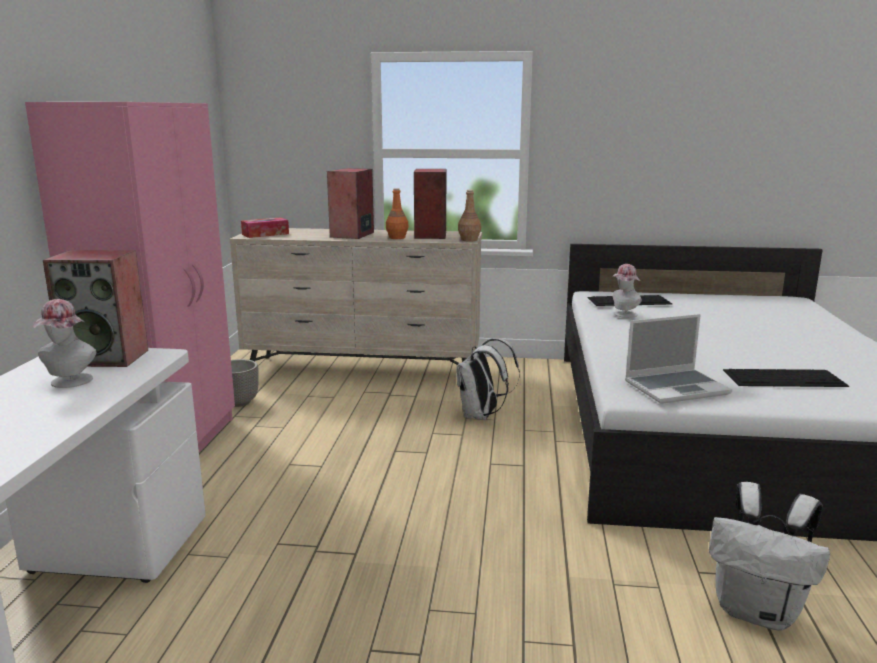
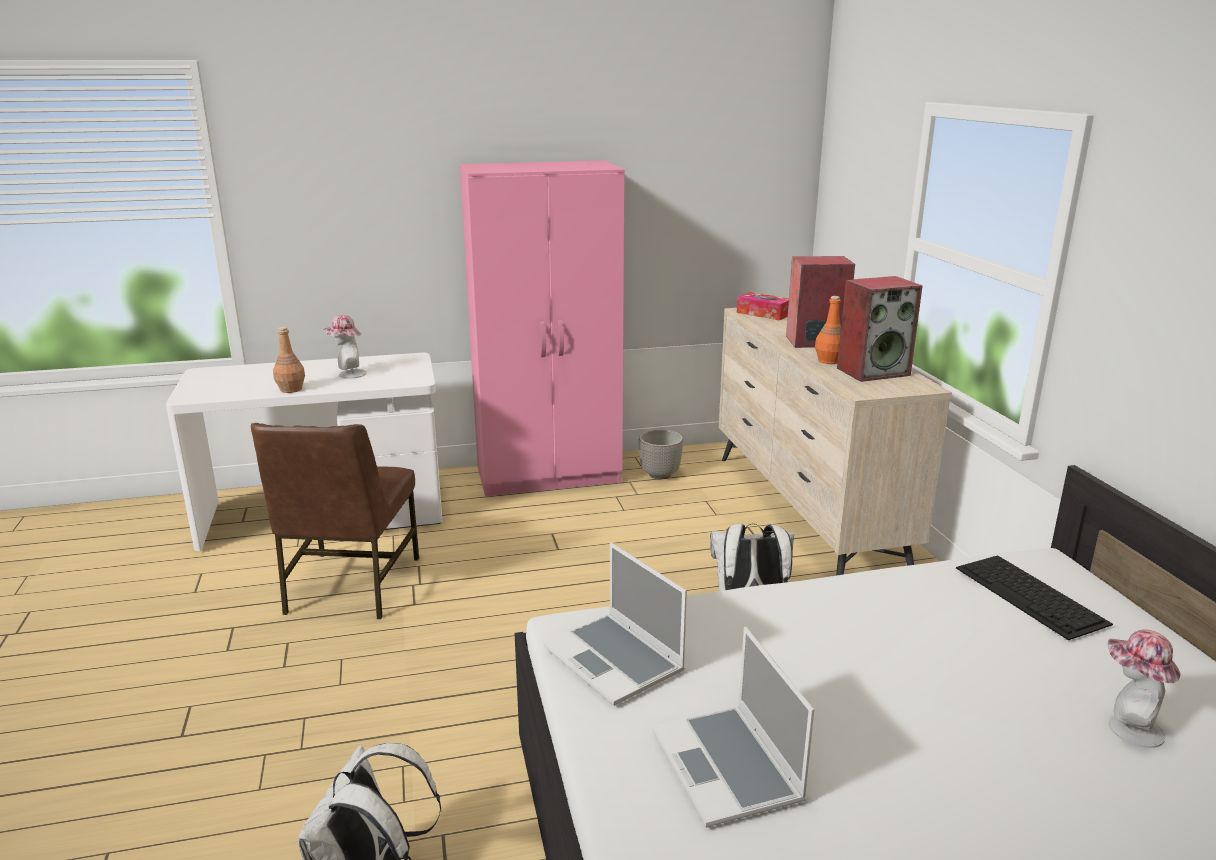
camera: 70 degrees right, 5 degrees up
(107, 357) = (404, 369): speaker -> none
(280, 594) = (350, 586): none -> brown chair
(469, 240) = (872, 393): brown bottle -> brown bottle (291, 389)
(623, 315) = (932, 596): hat -> hat (1128, 727)
(784, 378) = (728, 768): keyboard -> laptop

